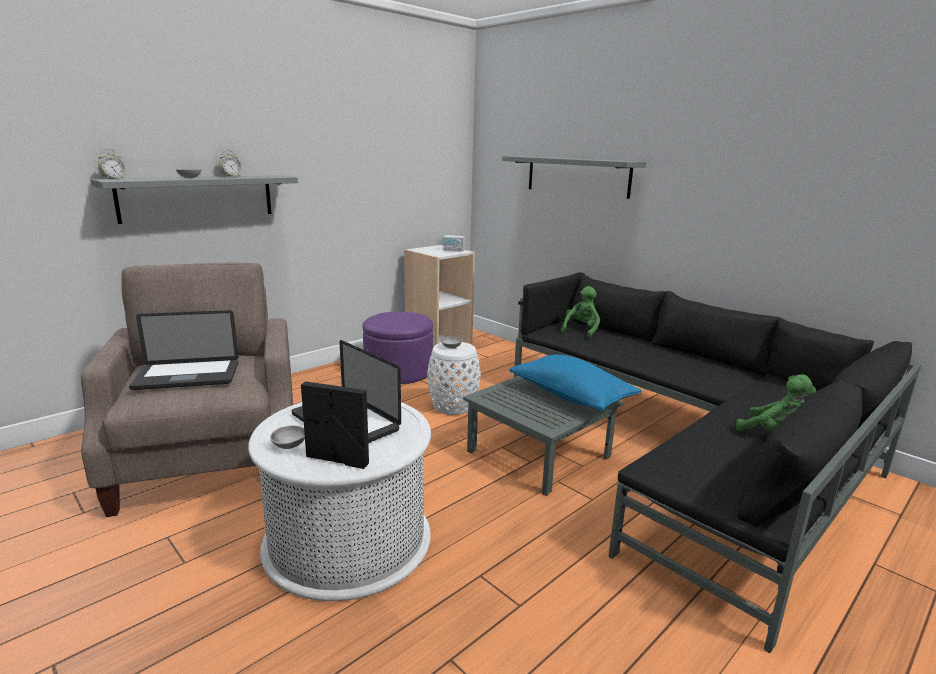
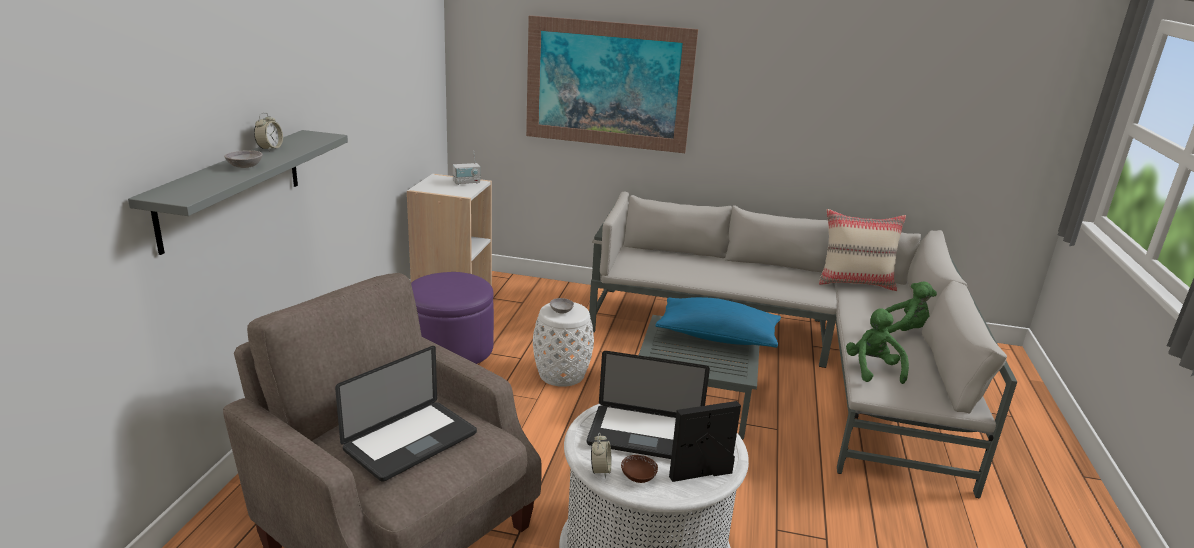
camera: 35 degrees left, 5 degrees up
(113, 179) = (168, 193): alarm clock -> alarm clock (600, 470)
(289, 445) = (638, 477): grey bowl -> brown bowl
(577, 176) = (608, 84): grey shelf -> picture
(581, 331) = (652, 258): green plush toy -> green plush toy (872, 369)
(664, 453) = (781, 365): black sofa -> white sofa
(778, 385) = (855, 282): none -> beige pillow

